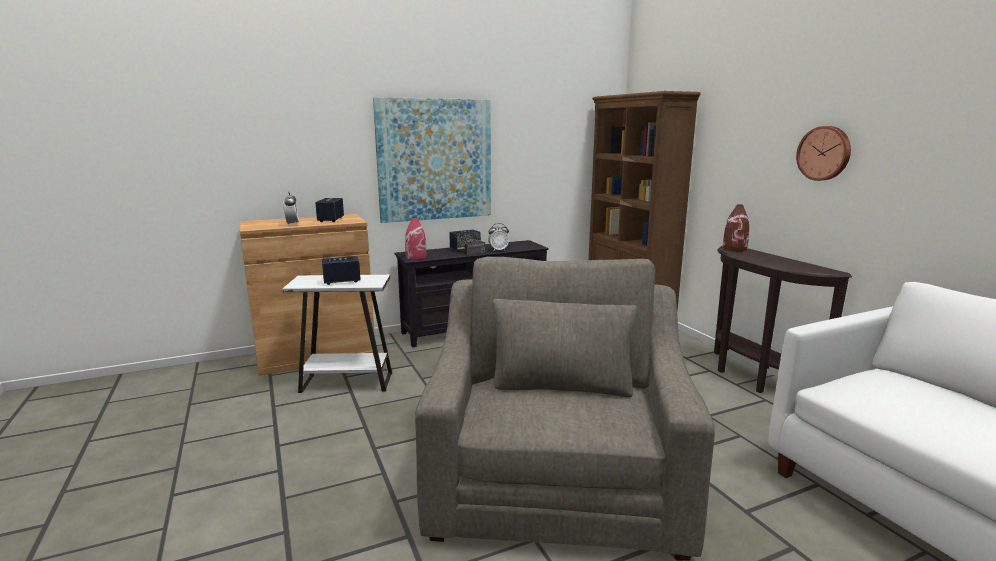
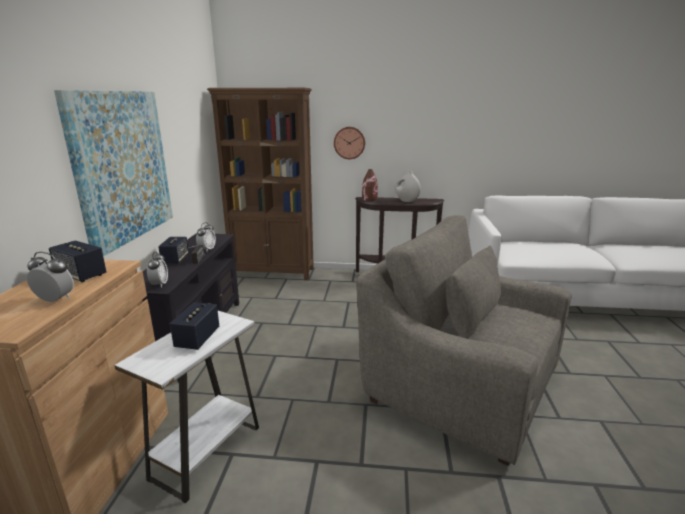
camera: 60 degrees left, 5 degrees up
(416, 257) = (159, 284): red vase -> alarm clock
(776, 261) = (406, 201): none -> white vase
(824, 153) = (416, 131): wall clock -> wall clock (349, 143)

